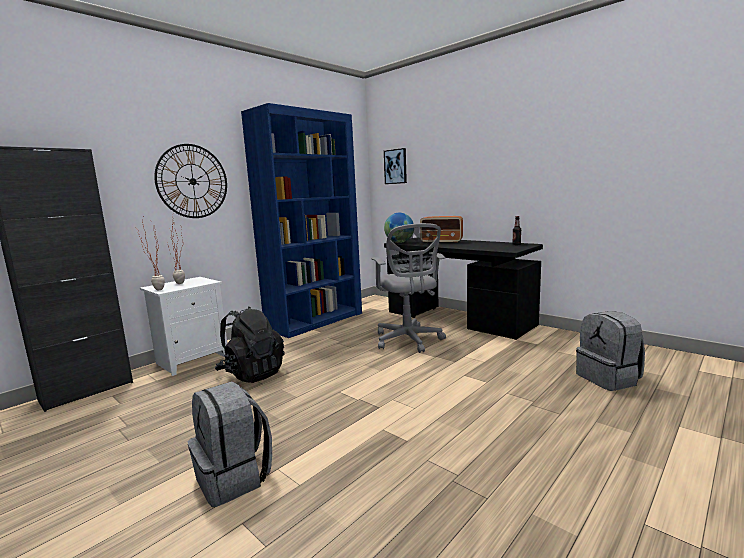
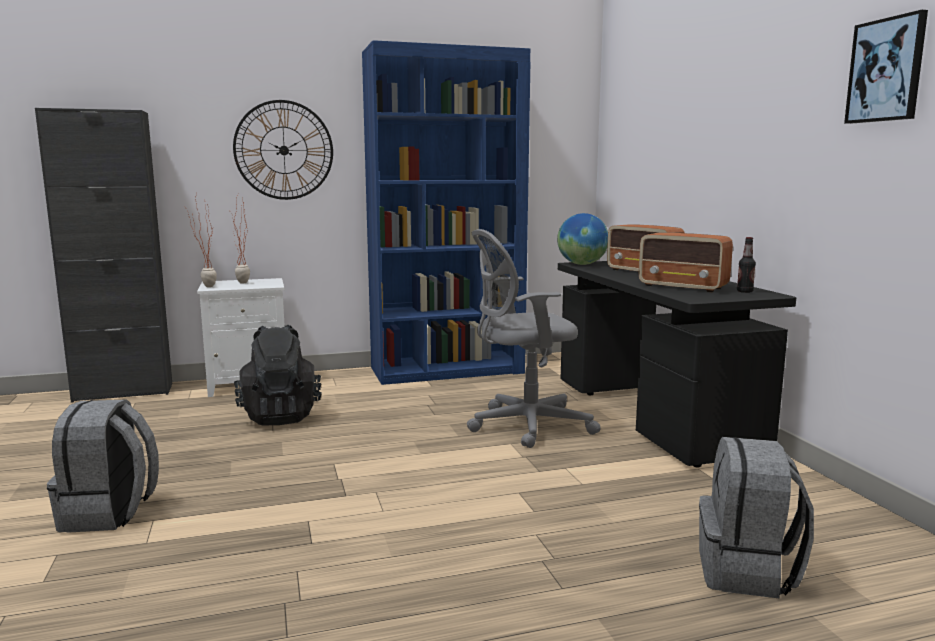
camera: 30 degrees right, 0 degrees up
(395, 166) = (626, 133): picture -> picture (886, 70)
(409, 341) = (524, 426): grey office chair -> grey office chair turned 60 degrees clockwise
(486, 246) = (683, 287): none -> radio

